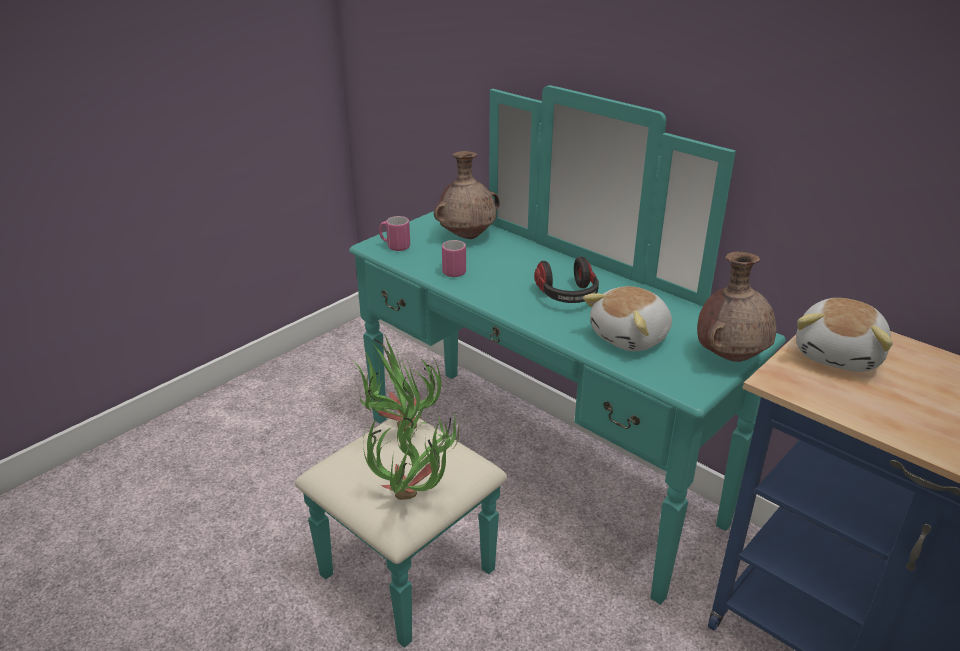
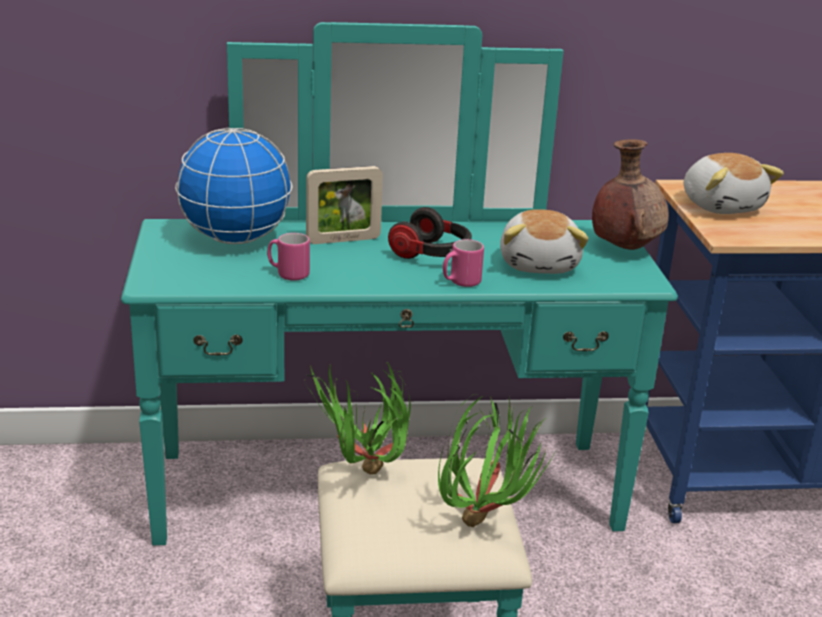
camera: 50 degrees left, 5 degrees down
(395, 246) = (178, 276): pink mug -> pink mug (460, 282)
(467, 236) = (235, 239): brown vase -> globe
(529, 262) = (343, 240): none -> picture frame

